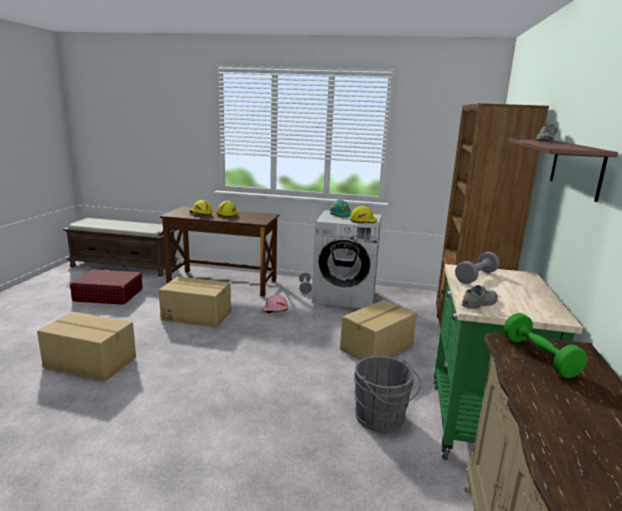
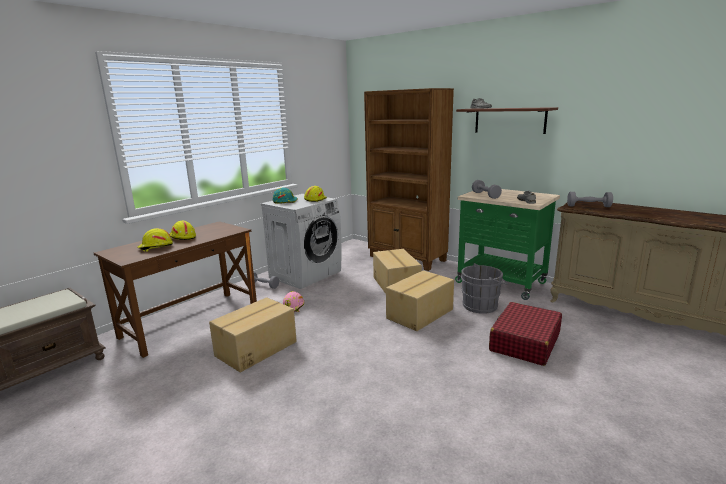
camera: 60 degrees left, 0 degrees up
(90, 363) = (299, 433): cardboard box -> cardboard box (420, 314)
(108, 295) = (105, 408): red suitcase -> red suitcase (524, 342)
(539, 357) = (588, 206): green dumbbell -> grey dumbbell

